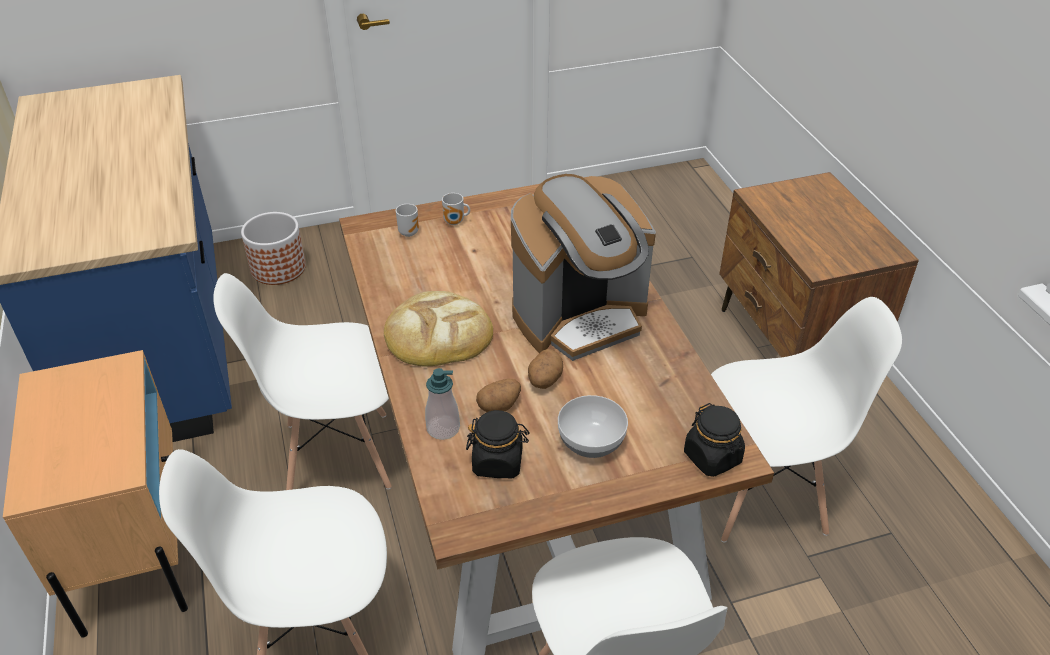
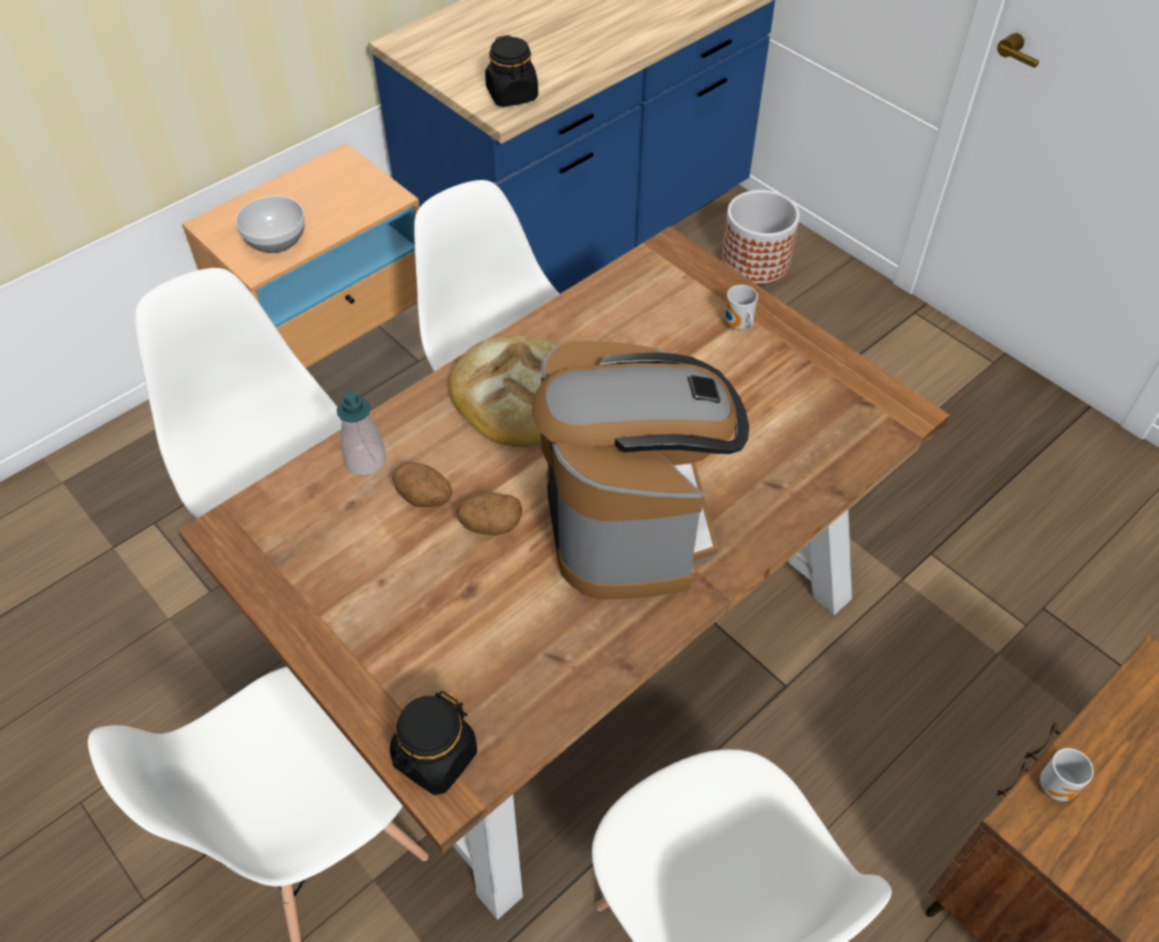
camera: 65 degrees right, 10 degrees up
(409, 232) = (687, 293): mug -> mug (1058, 786)
(498, 462) = (335, 530): black jar -> black jar (512, 95)
(580, 318) = (630, 520): coffee machine -> coffee machine turned 135 degrees counterclockwise
(590, 442) = (405, 609): bowl -> bowl (276, 240)

